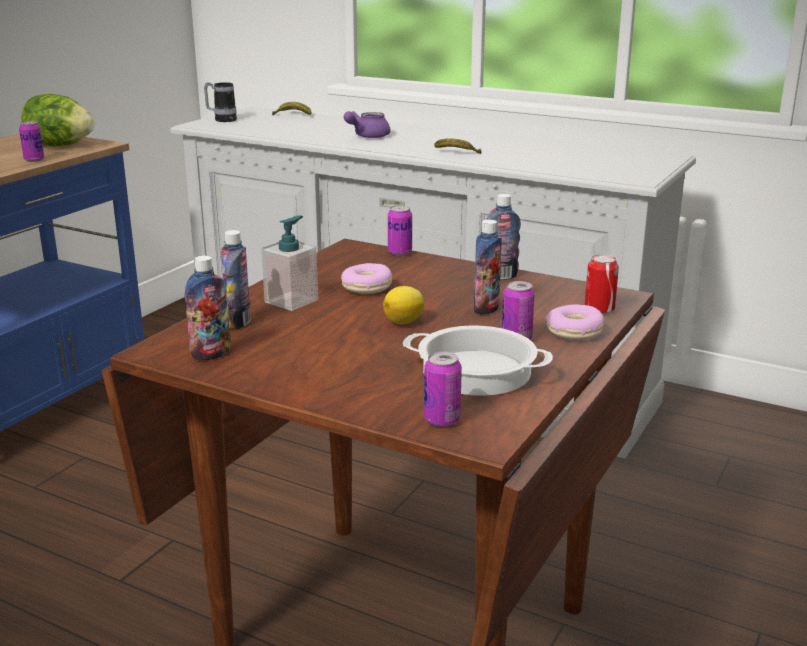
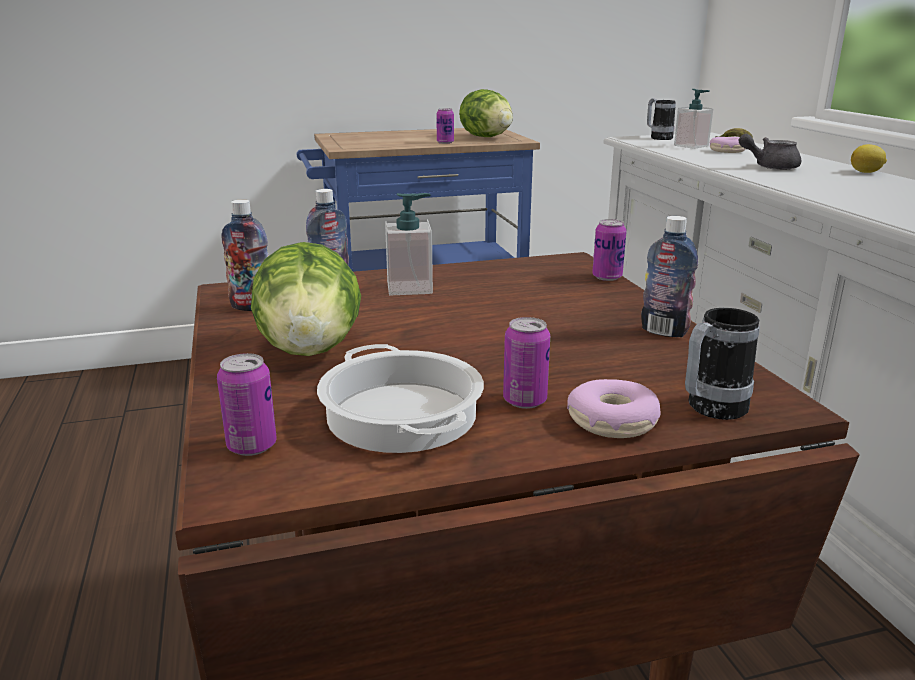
camera: 45 degrees right, 0 degrees up
(267, 124) = (691, 146): none -> soap dispenser
(334, 362) = (310, 349): none -> lettuce
(366, 287) = (499, 297): donut -> donut (727, 151)
(367, 136) = (769, 167): purple teapot -> grey teapot
(404, 322) = (456, 339): lemon -> lemon (866, 172)
(456, 153) = (840, 195): banana -> none
(486, 309) = (567, 357): bottle -> none
(599, 309) = (709, 410): can -> mug

